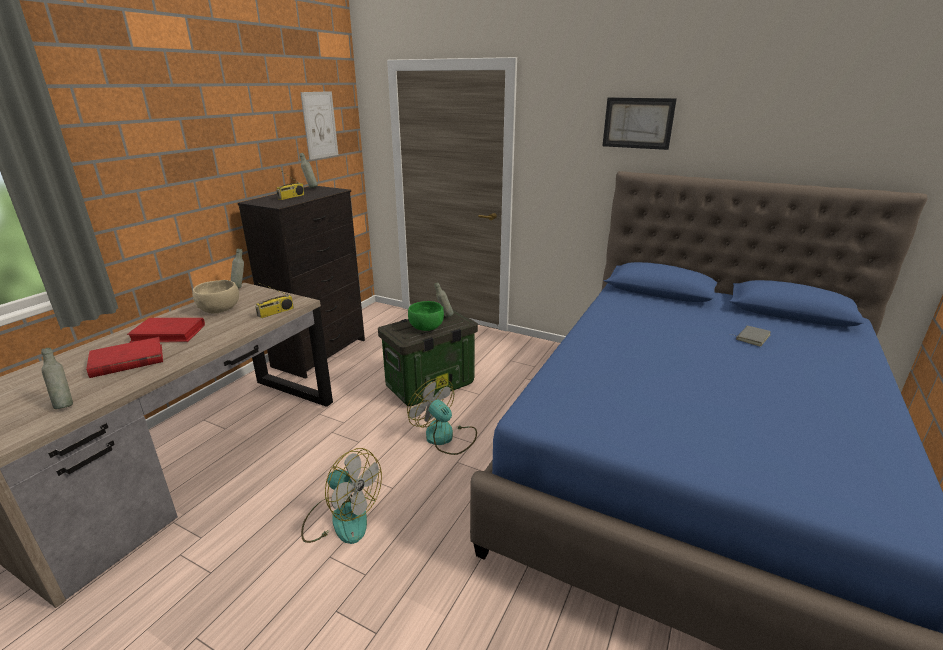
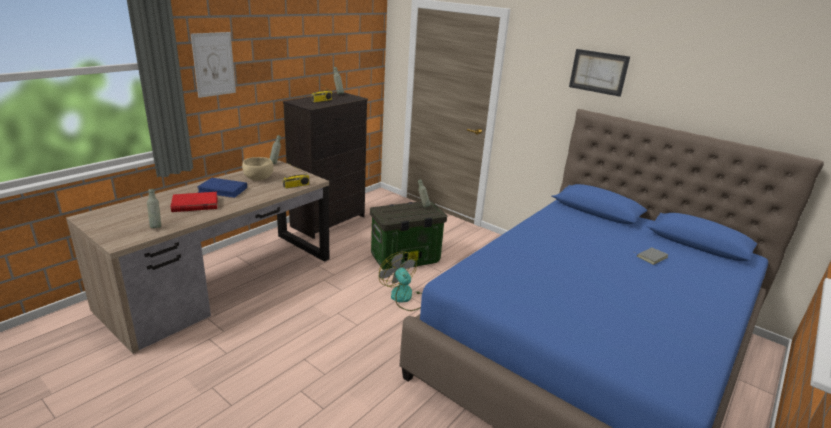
camera: 10 degrees right, 0 degrees up
(169, 333) = (223, 190): red book -> blue book
(320, 125) = (353, 45): picture -> picture (214, 64)
(341, 518) = (317, 337): fan -> none
(426, 328) = (406, 213): green bowl -> none

